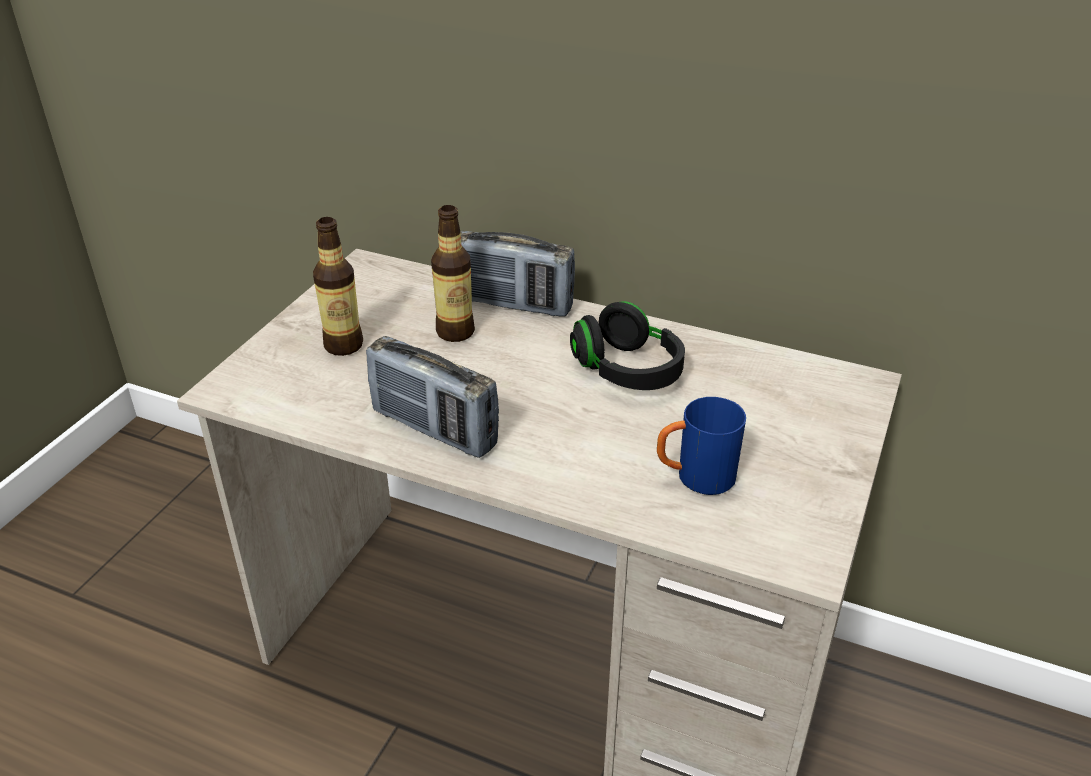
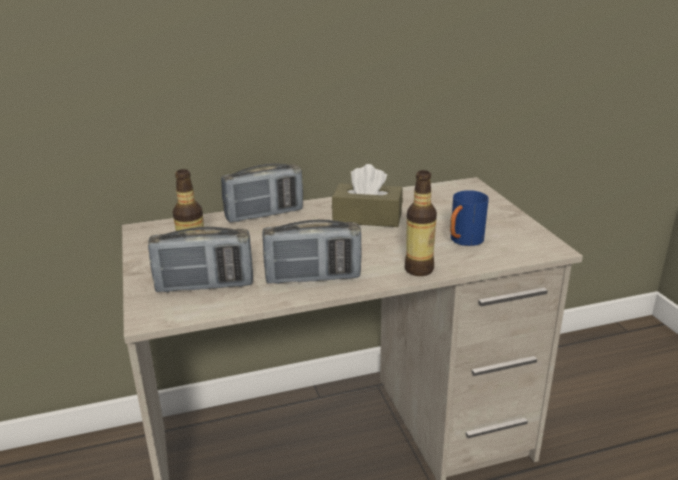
camera: 40 degrees left, 10 degrees down
(319, 377) = (205, 285): none -> radio
(455, 332) = (252, 236): bottle -> bottle (419, 269)
(627, 371) = (367, 218): black headphones -> brown tissue box

